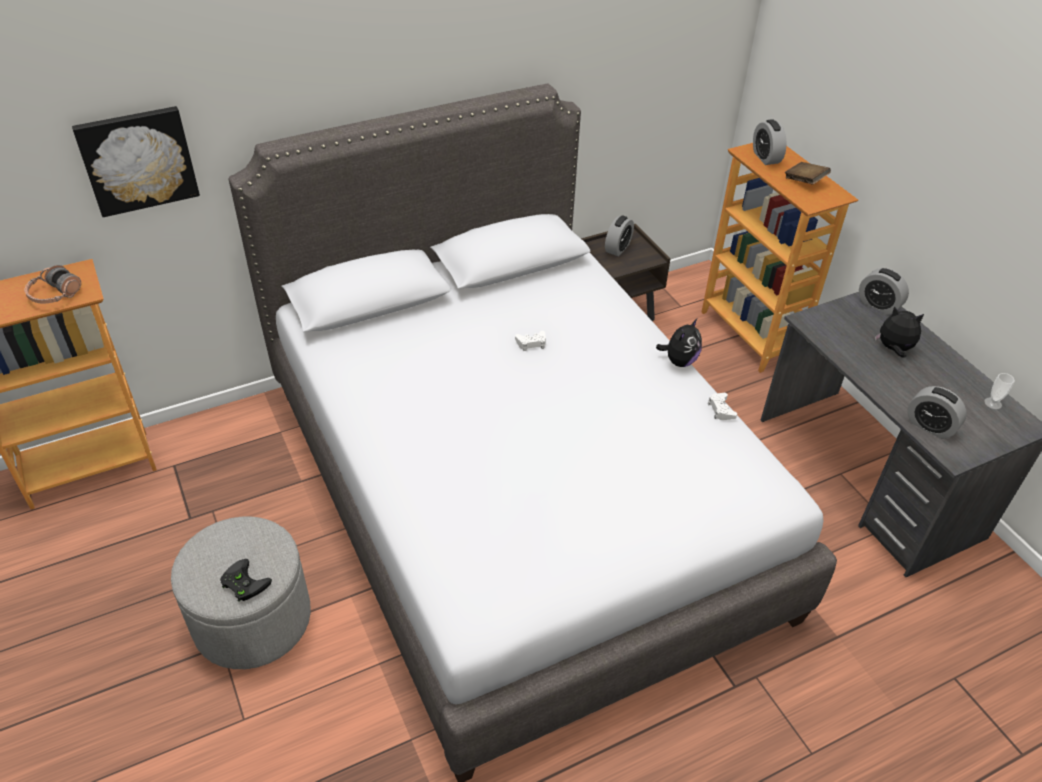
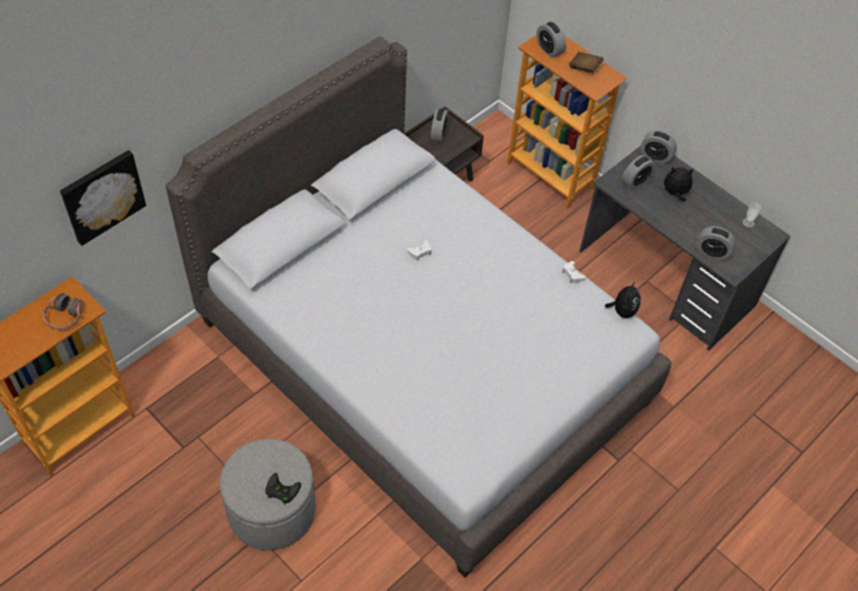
camera: 20 degrees left, 10 degrees up
(679, 361) = (531, 240): plush toy -> plush toy (622, 311)
(843, 326) = (636, 181): none -> alarm clock

